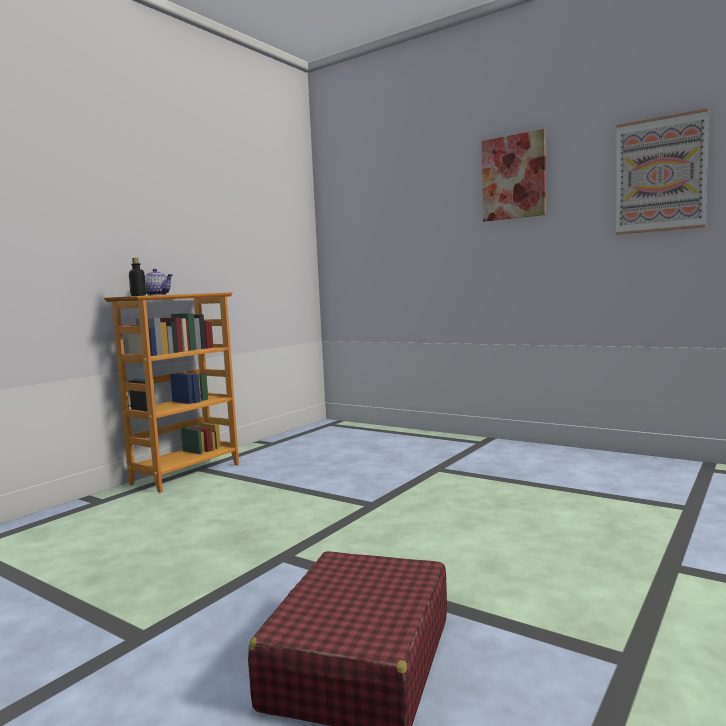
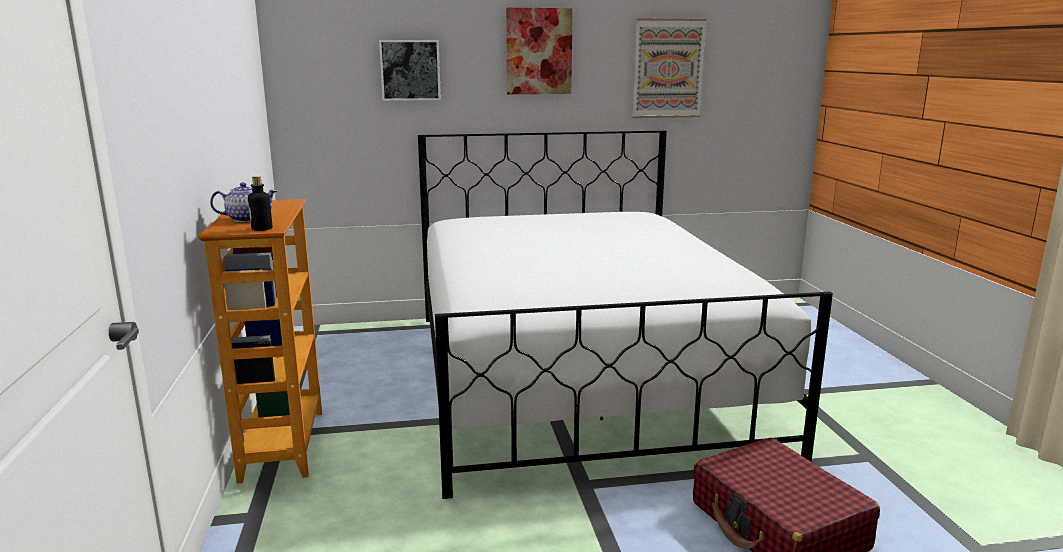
camera: 45 degrees left, 10 degrees up
(407, 209) = (410, 70): none -> picture
(449, 488) = (578, 376): none -> white bed

